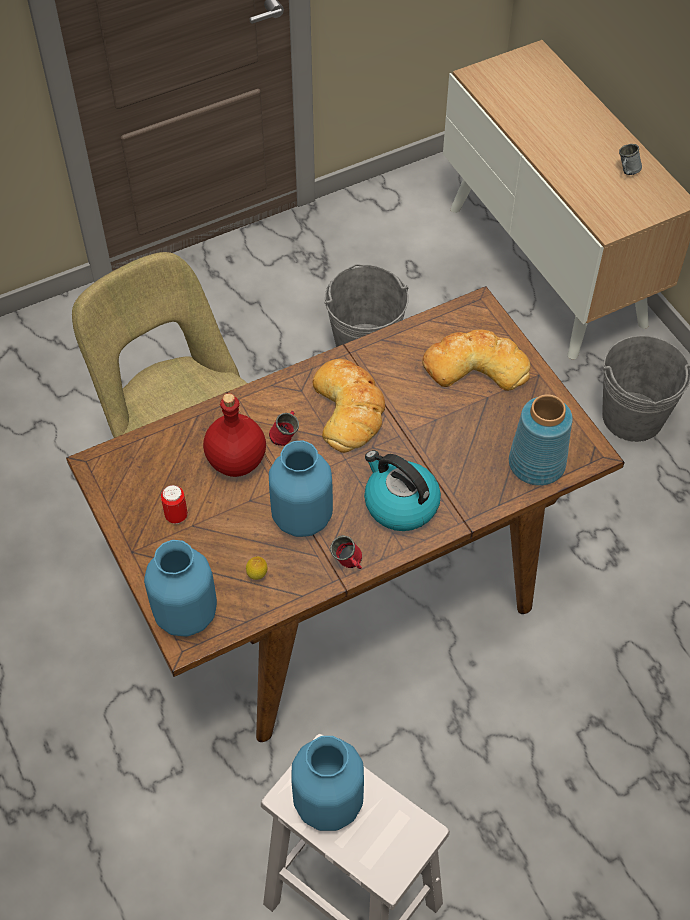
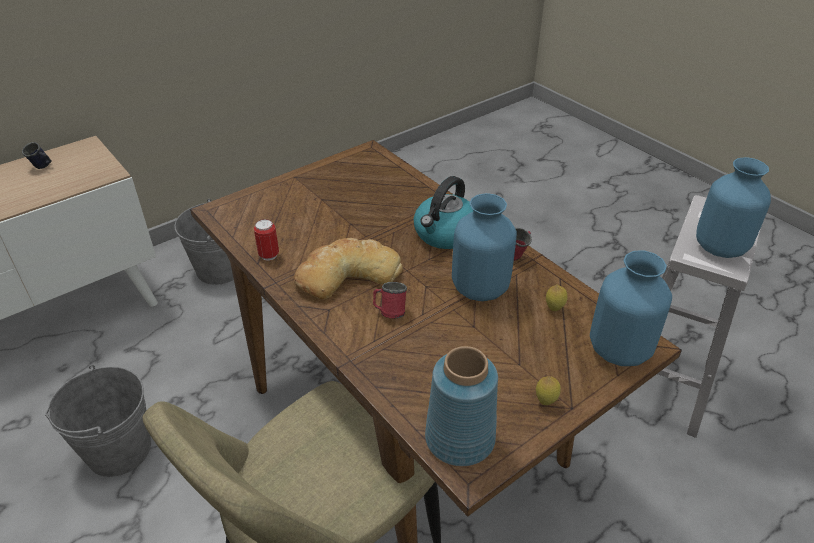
camera: 100 degrees left, 15 degrees down
(145, 534) = (545, 401): none -> lemon
(176, 516) = (513, 379): can -> can (269, 255)
(235, 461) = (430, 344): red bottle -> none
(475, 365) = (287, 207): bread -> none
(537, 464) = (385, 173): blue vase -> blue vase (461, 438)
(626, 172) = (43, 167): grey mug -> blue mug

